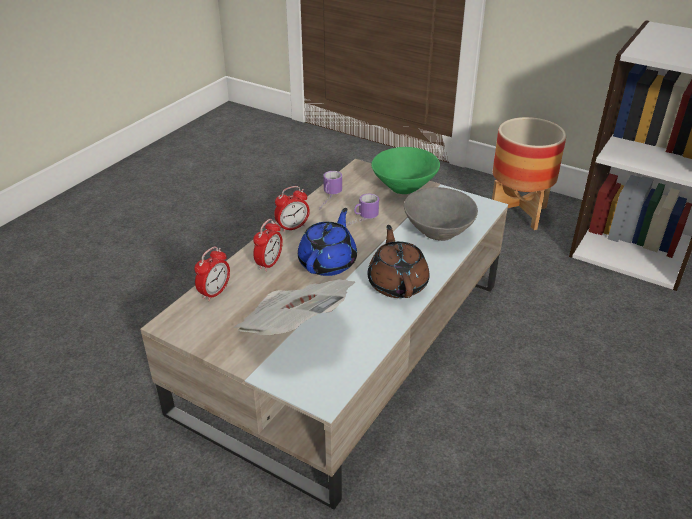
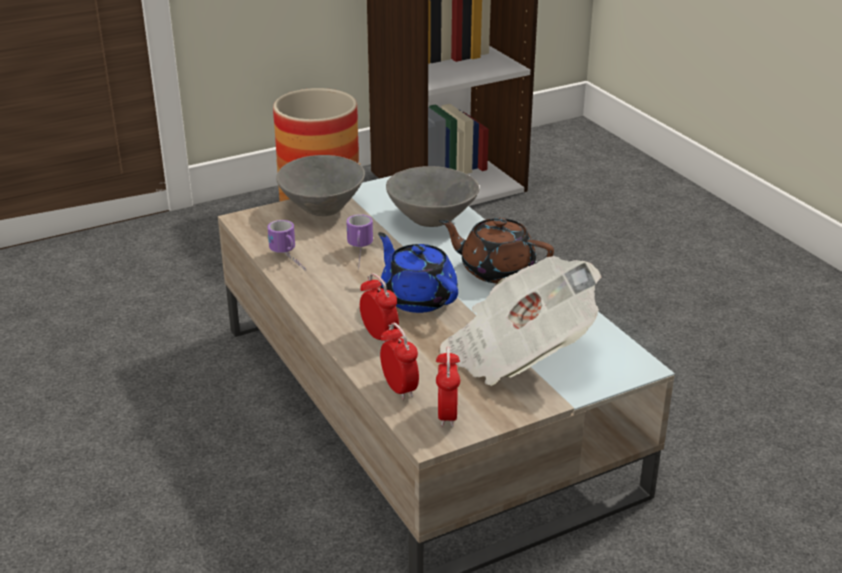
camera: 60 degrees left, 5 degrees down
(292, 227) = (321, 299): alarm clock -> alarm clock (447, 415)
(403, 187) = (322, 208): green bowl -> grey bowl

